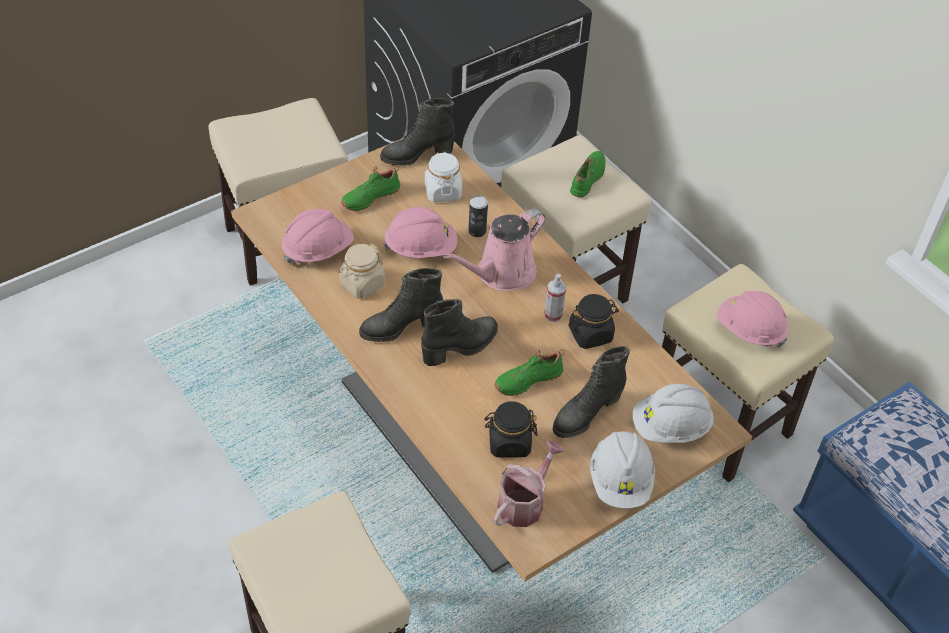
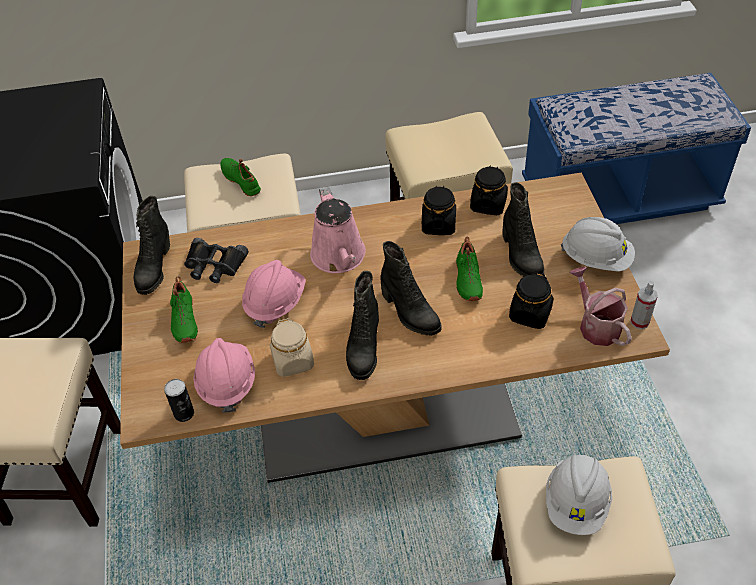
camera: 60 degrees left, 0 degrees up
(442, 191) = (214, 265): white jar -> black binoculars
(460, 347) = (409, 313): black boot -> black boot turned 150 degrees clockwise
(477, 231) = (279, 257): can -> can (184, 413)
(553, 315) = (405, 240): spray bottle -> spray bottle (639, 322)
(646, 366) = (488, 204): none -> black jar
(670, 428) = (555, 212): white hard hat -> white hard hat (576, 503)
(749, 331) = (456, 149): pink hard hat -> none

